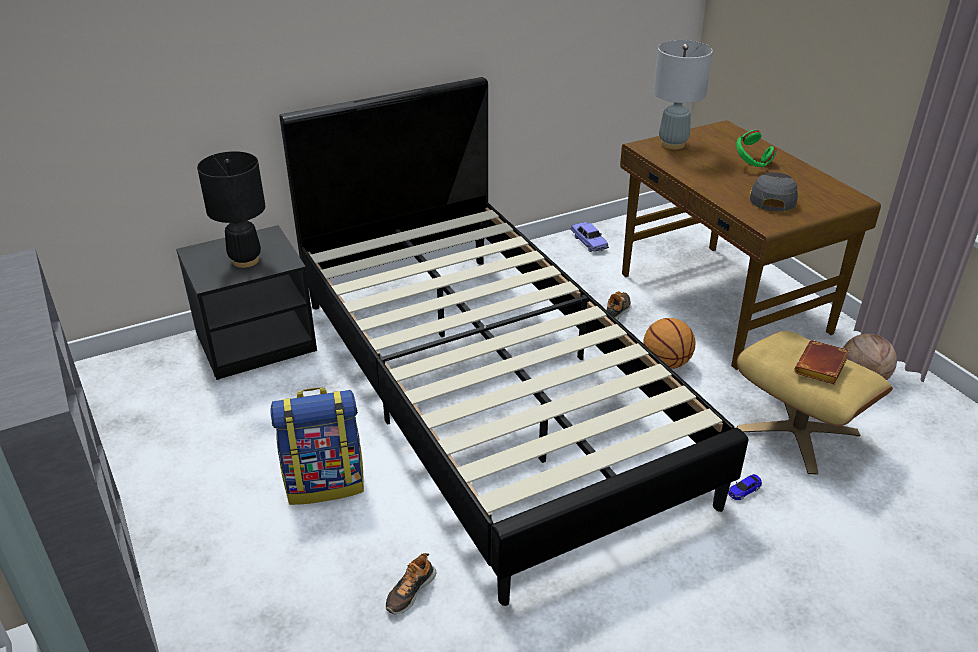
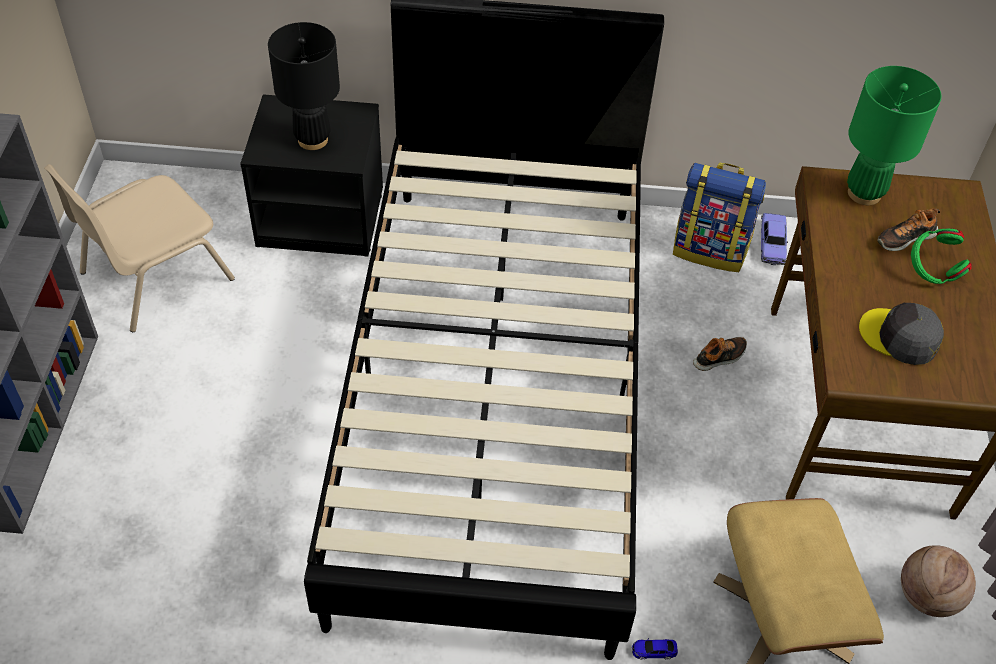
camera: 30 degrees right, 15 degrees up
(138, 434) = (153, 276): none -> beige chair
(325, 483) = (268, 415): backpack -> backpack (710, 250)
(410, 591) = (256, 569): shoe -> shoe (905, 238)
(666, 363) = (713, 454): basketball -> none
(673, 144) = (864, 193): grey table lamp -> green table lamp
(772, 198) = (899, 337): grey cap -> grey cap turned 105 degrees counterclockwise
(822, 368) = (803, 575): brown book -> none

